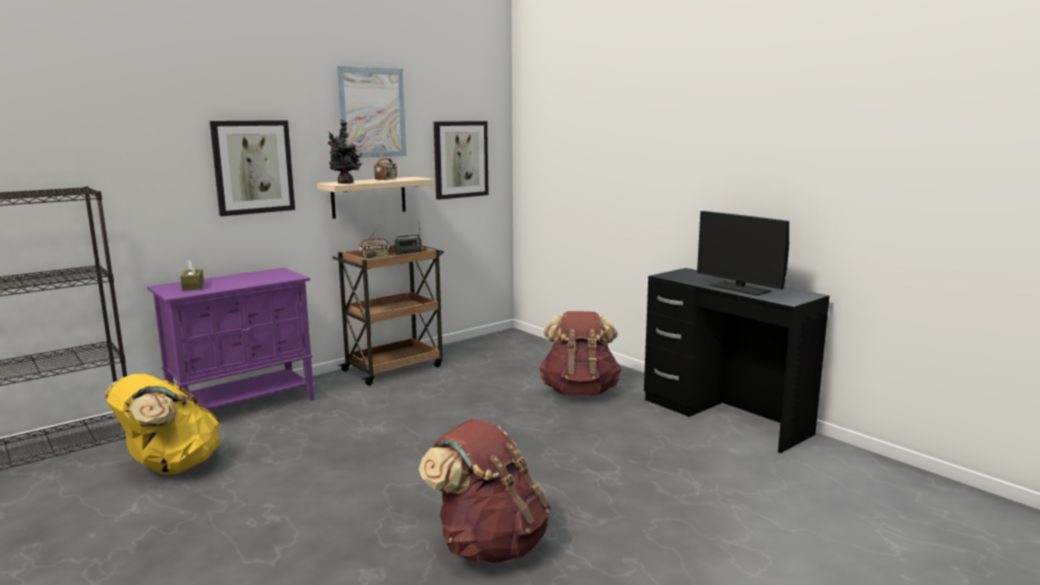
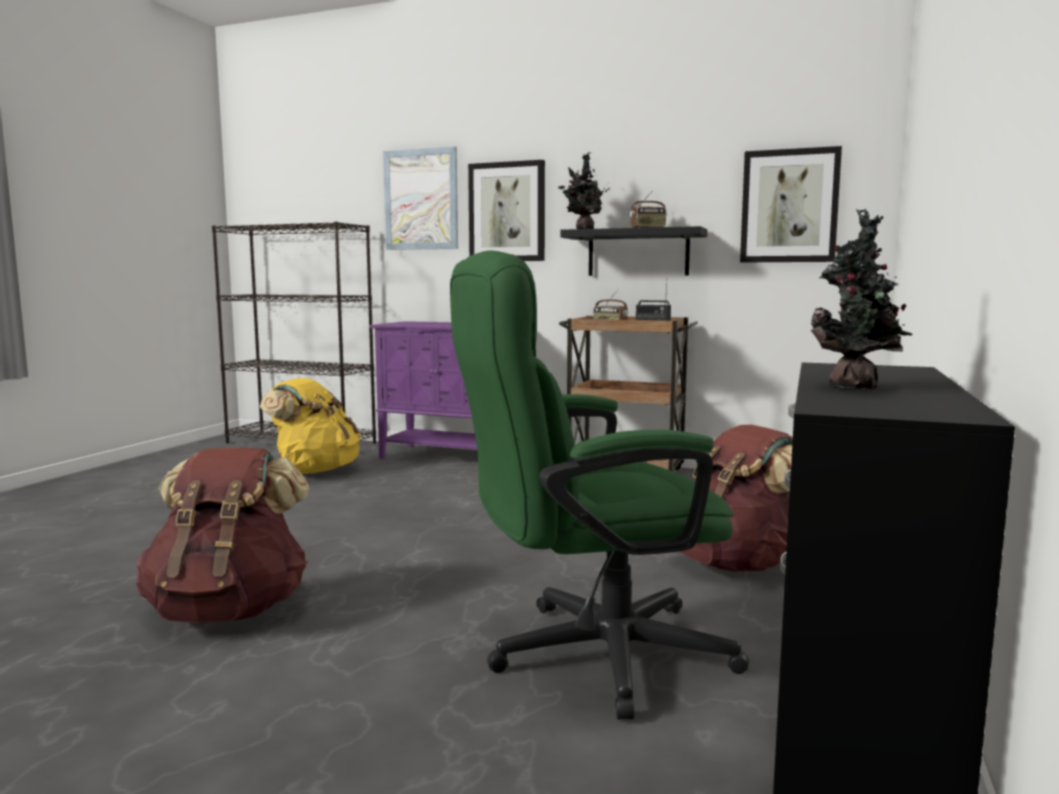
camera: 60 degrees right, 5 degrees down
(193, 286) = (418, 323): brown tissue box -> none
(369, 197) = (638, 253): beige shelf -> black shelf
(371, 113) = (650, 145): picture -> picture (421, 199)
(650, 453) = (588, 655): none -> green office chair
(739, 288) = (856, 387): monitor -> potted plant

